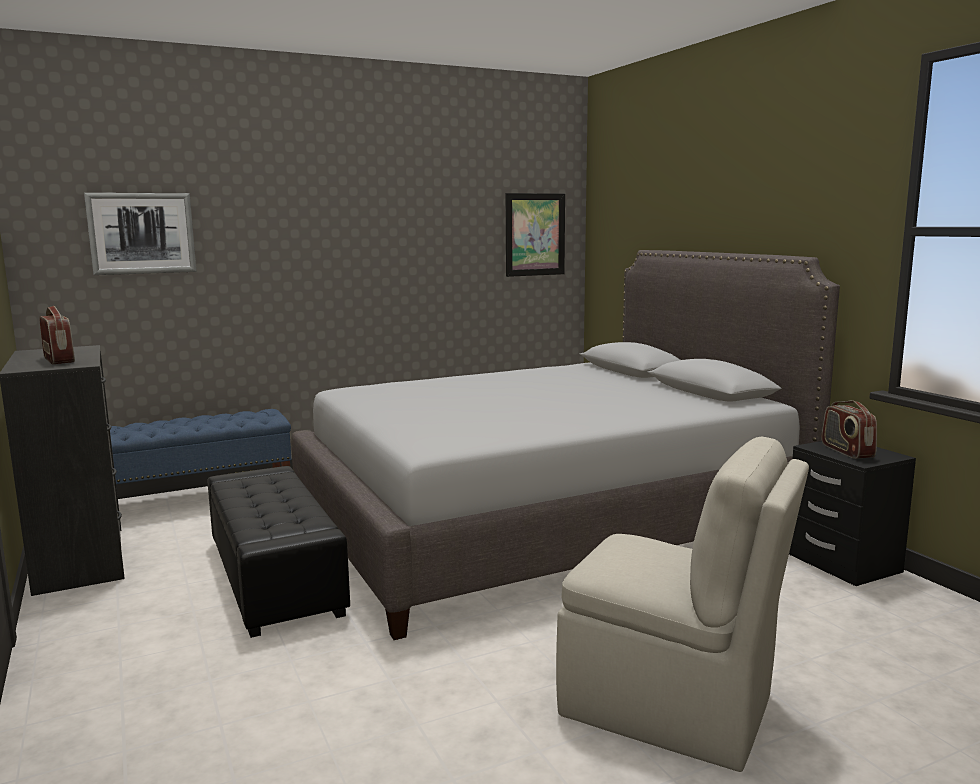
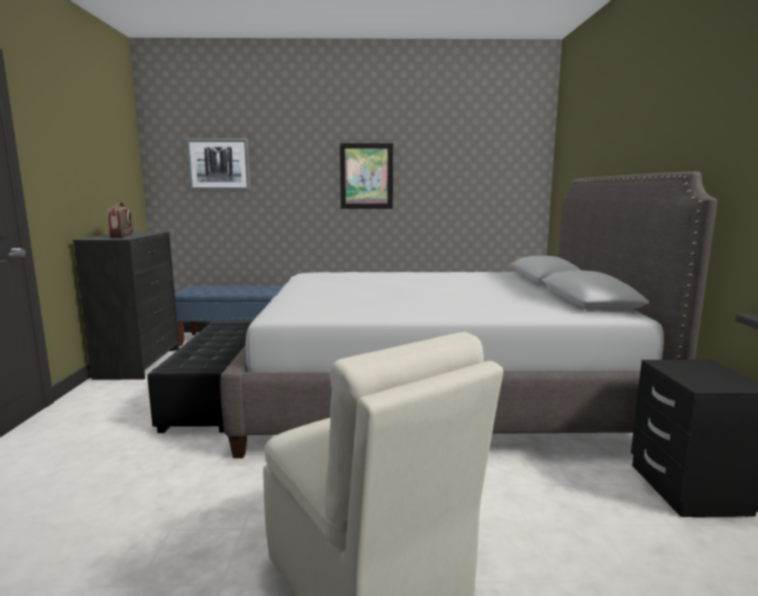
camera: 25 degrees right, 0 degrees up
(535, 234) = (505, 170): picture -> picture (366, 176)
(846, 451) = (695, 373): radio -> none

